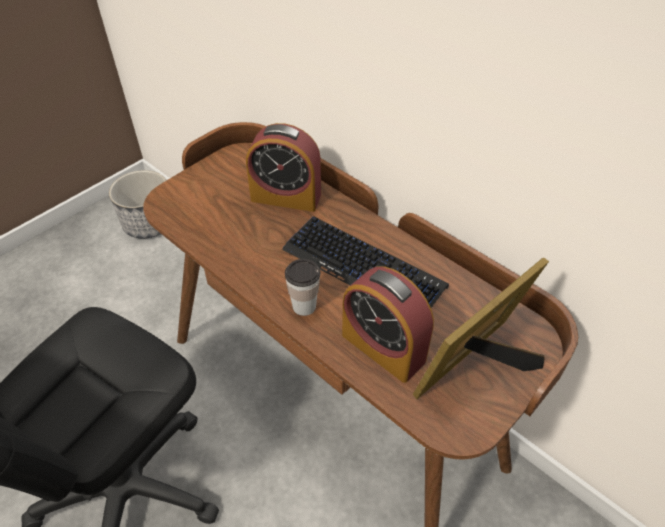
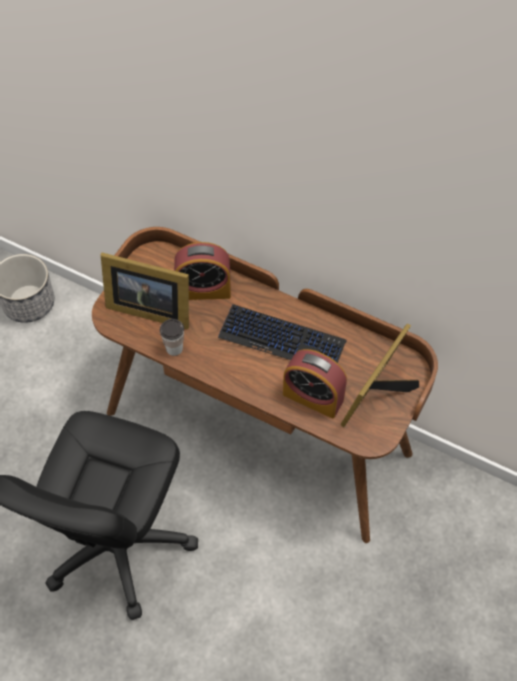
camera: 15 degrees left, 10 degrees up
(213, 203) = (148, 307): none -> picture frame
(304, 306) = (250, 379): cup -> cup (174, 348)

